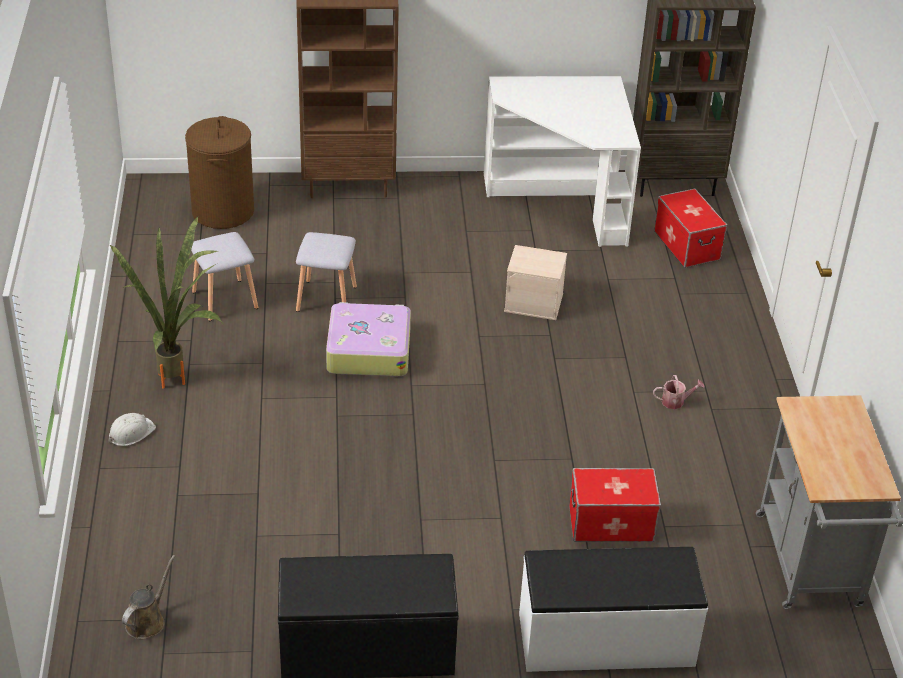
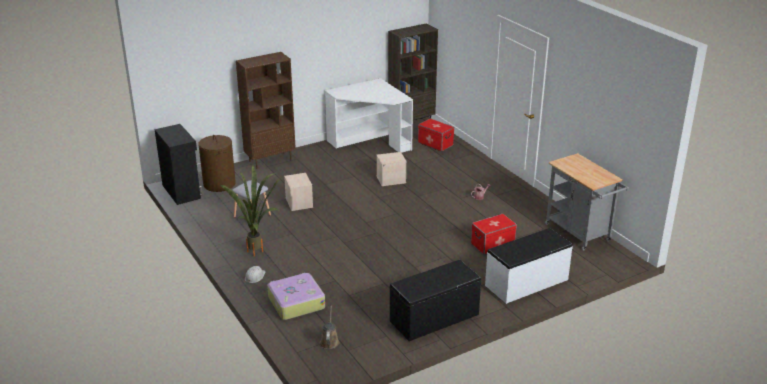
camera: 25 degrees left, 10 degrees down
(150, 206) = (182, 191): none -> black cabinet
(326, 298) = (298, 202): grey stool -> beige storage box
(368, 350) = (335, 215): suitcase -> suitcase (295, 302)

